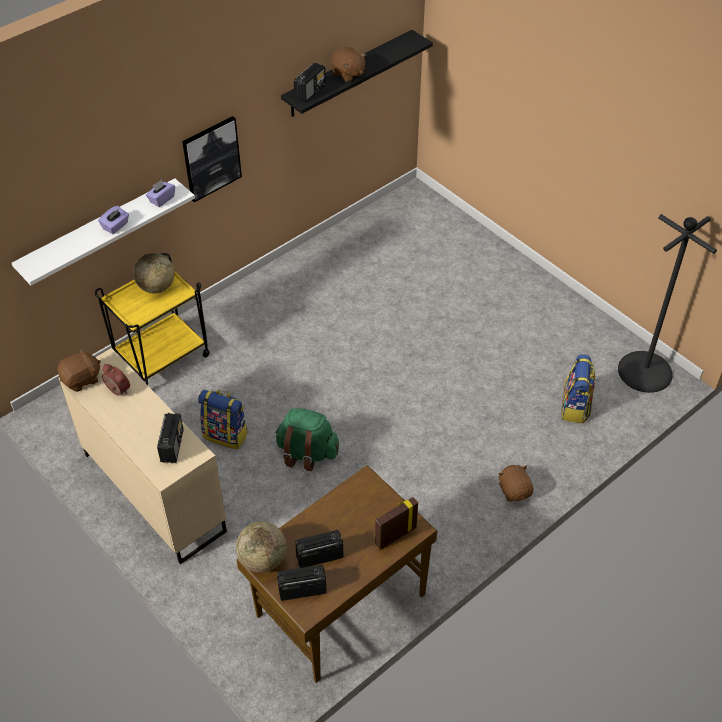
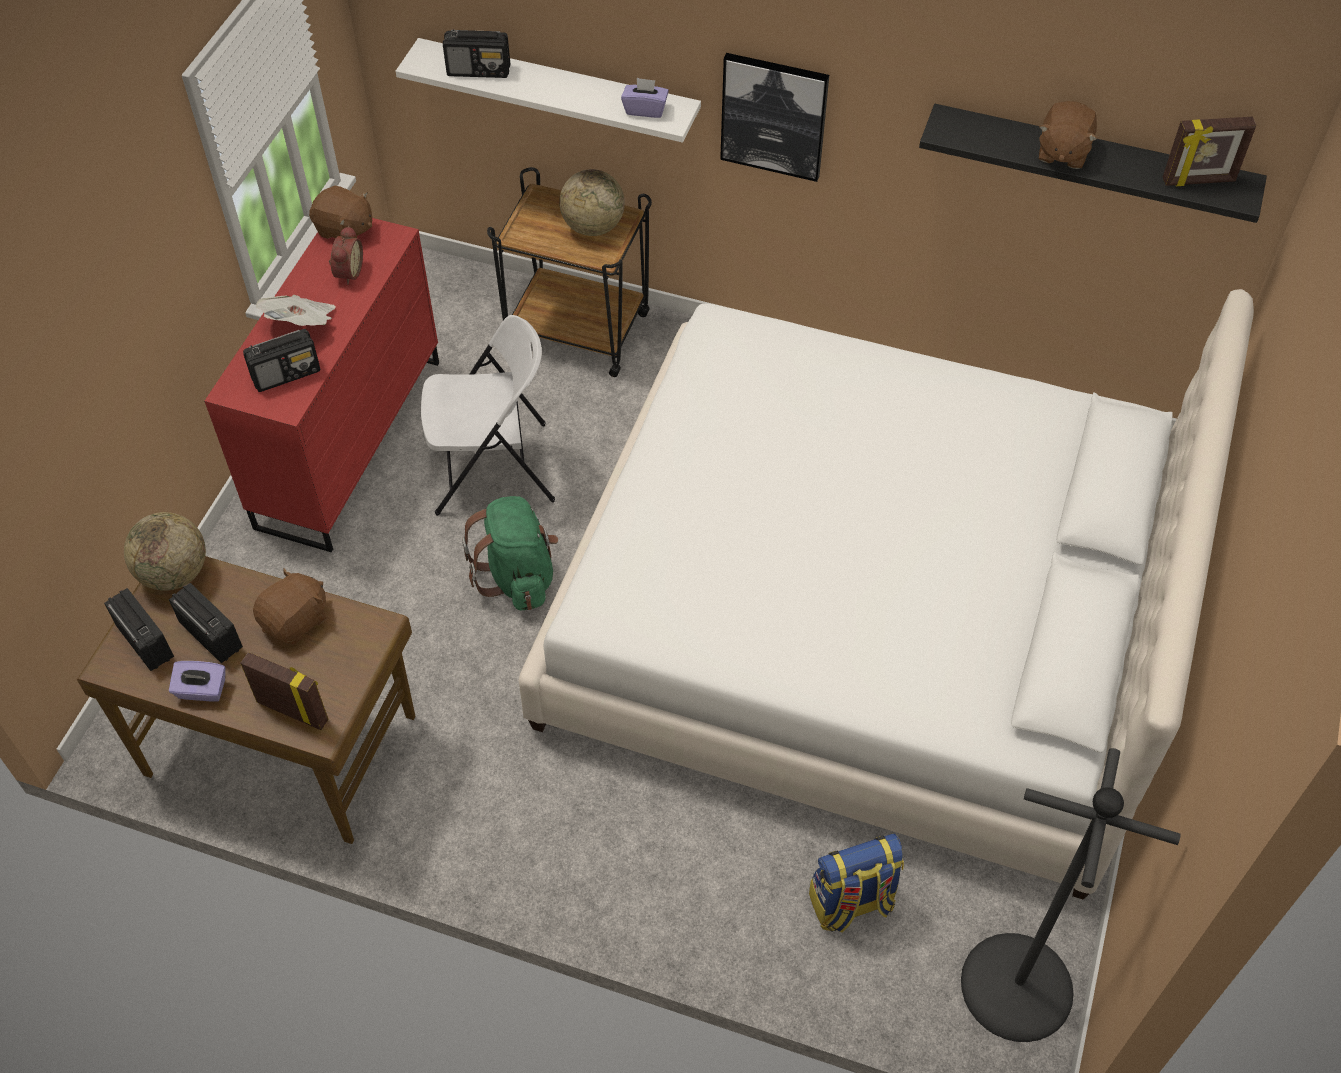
camera: 60 degrees right, 5 degrees up
(115, 226) = (556, 93): purple tissue box -> purple tissue box (202, 690)
(139, 425) = (302, 323): none -> newspaper
(153, 493) = (348, 442): beige dresser -> red dresser
(162, 357) = (578, 332): yellow cart -> brown cart
(226, 434) = (491, 468): backpack -> white chair
(310, 92) = (973, 131): radio -> radio (479, 70)
(399, 47) = (1198, 181): none -> picture frame
(429, 331) = (863, 617): none -> white bed
(514, 490) = (615, 883): brown plush toy -> brown plush toy (296, 620)

